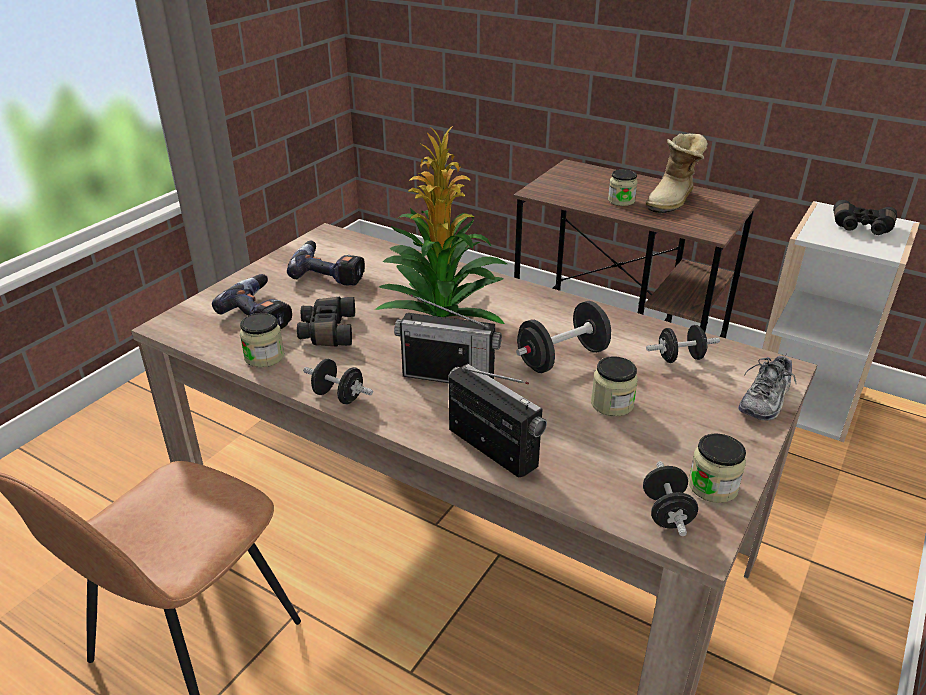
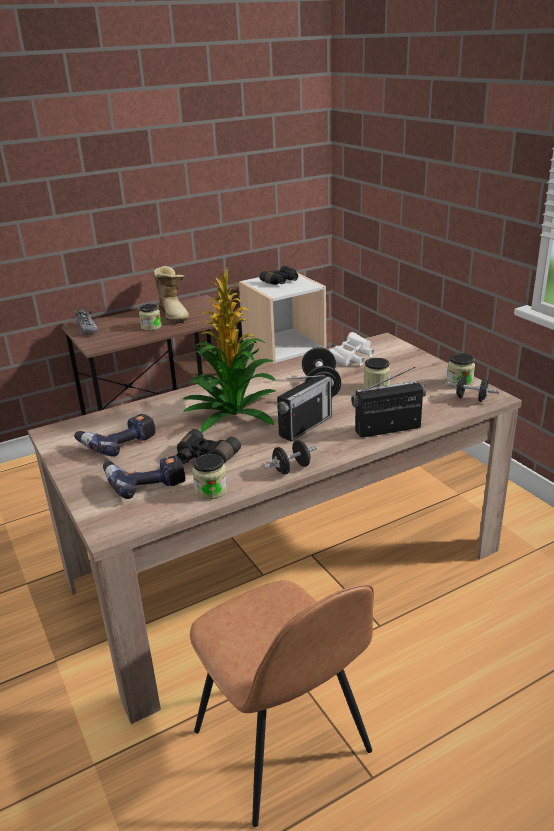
camera: 60 degrees left, 5 degrees down
(680, 358) = (352, 359): black dumbbell -> white binoculars
(765, 400) = (405, 351): shoe -> shoe (87, 329)

